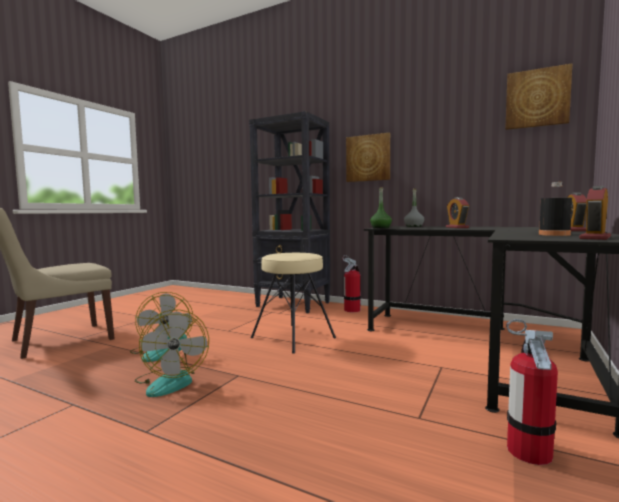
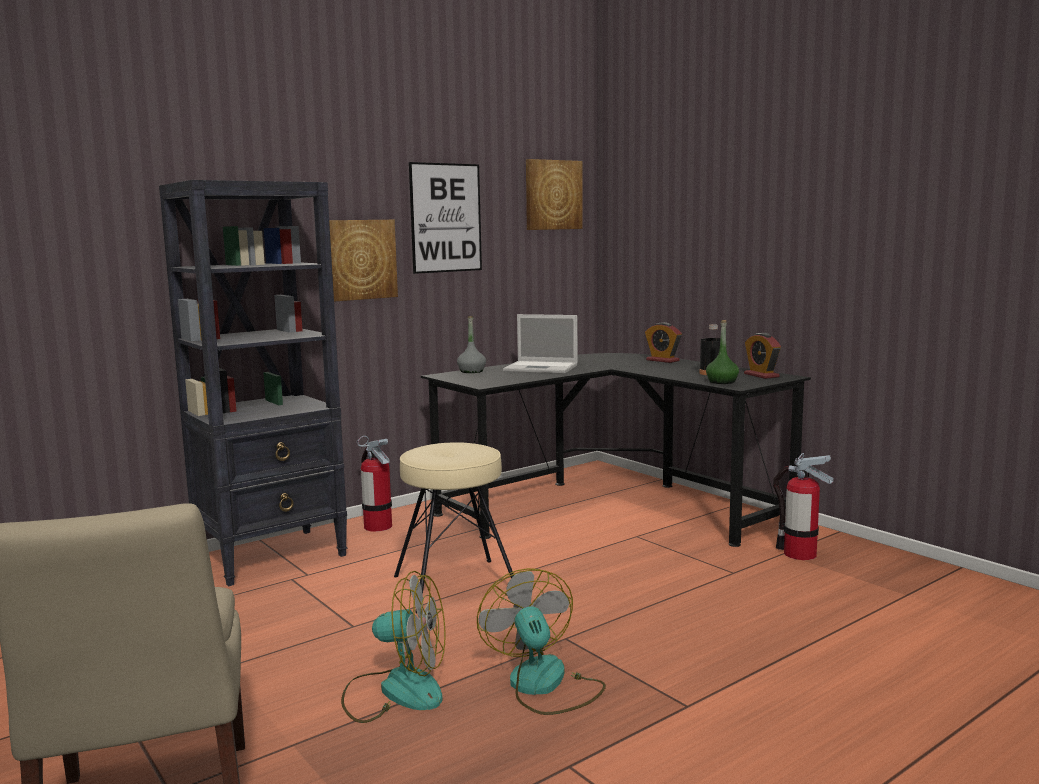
camera: 65 degrees left, 5 degrees up
(171, 381) = (544, 686): fan -> fan turned 120 degrees counterclockwise
(380, 228) = (486, 384): green bottle -> green bottle (722, 382)
(430, 128) = (446, 218): none -> picture
(457, 227) = (542, 368): alarm clock -> laptop

